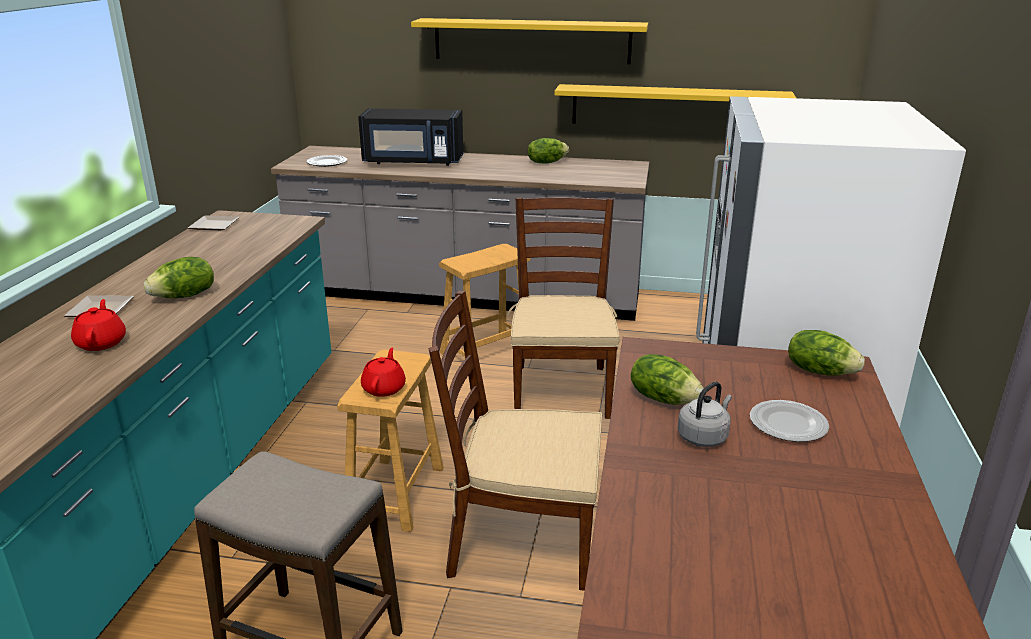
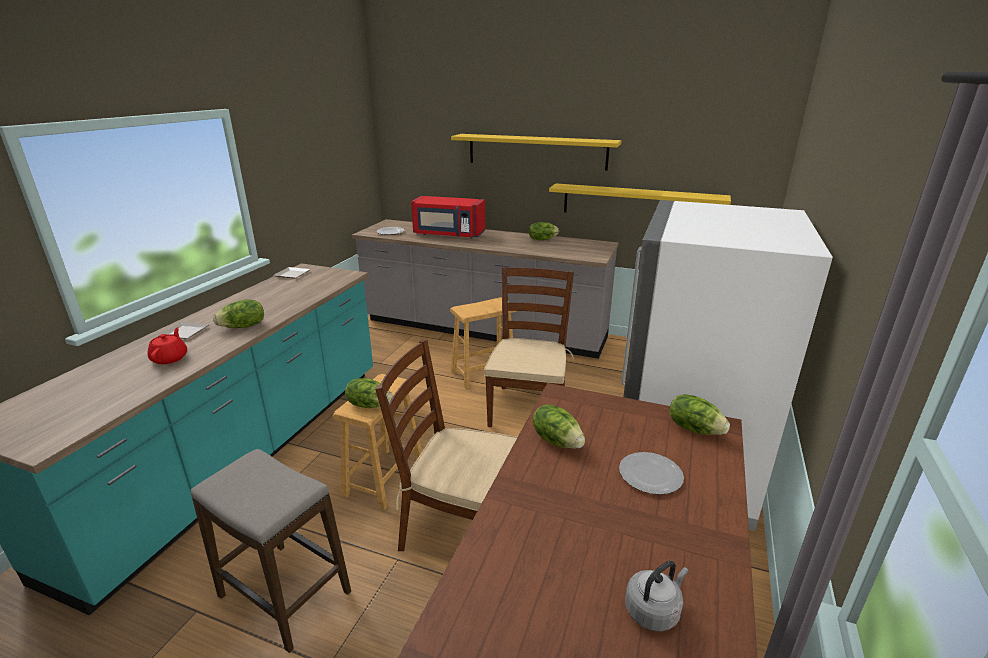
camera: 10 degrees right, 0 degrees up
(384, 388) = (369, 405): red teapot -> lettuce
(413, 162) = (448, 234): black microwave -> red microwave
(704, 436) = (576, 479): grey kettle -> grey kettle (653, 610)

